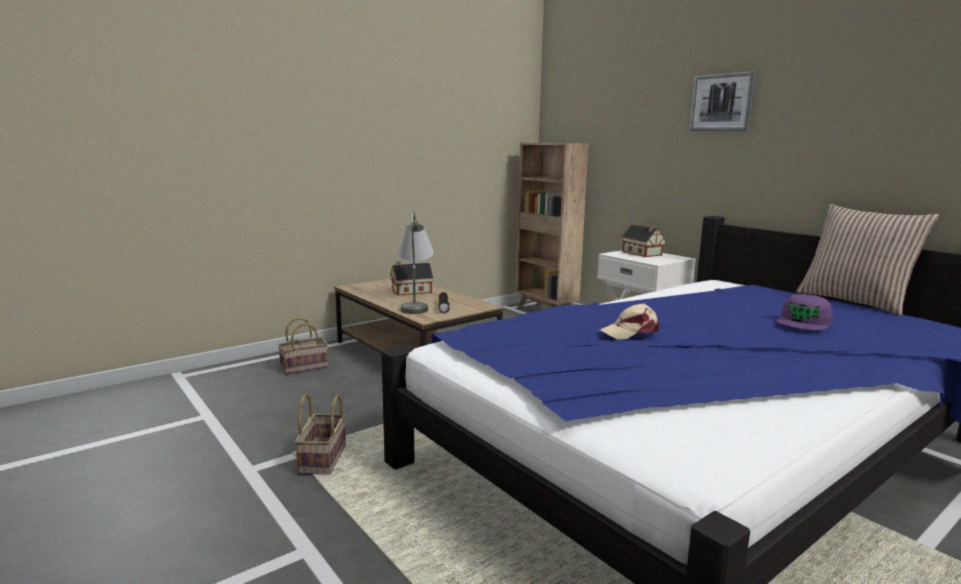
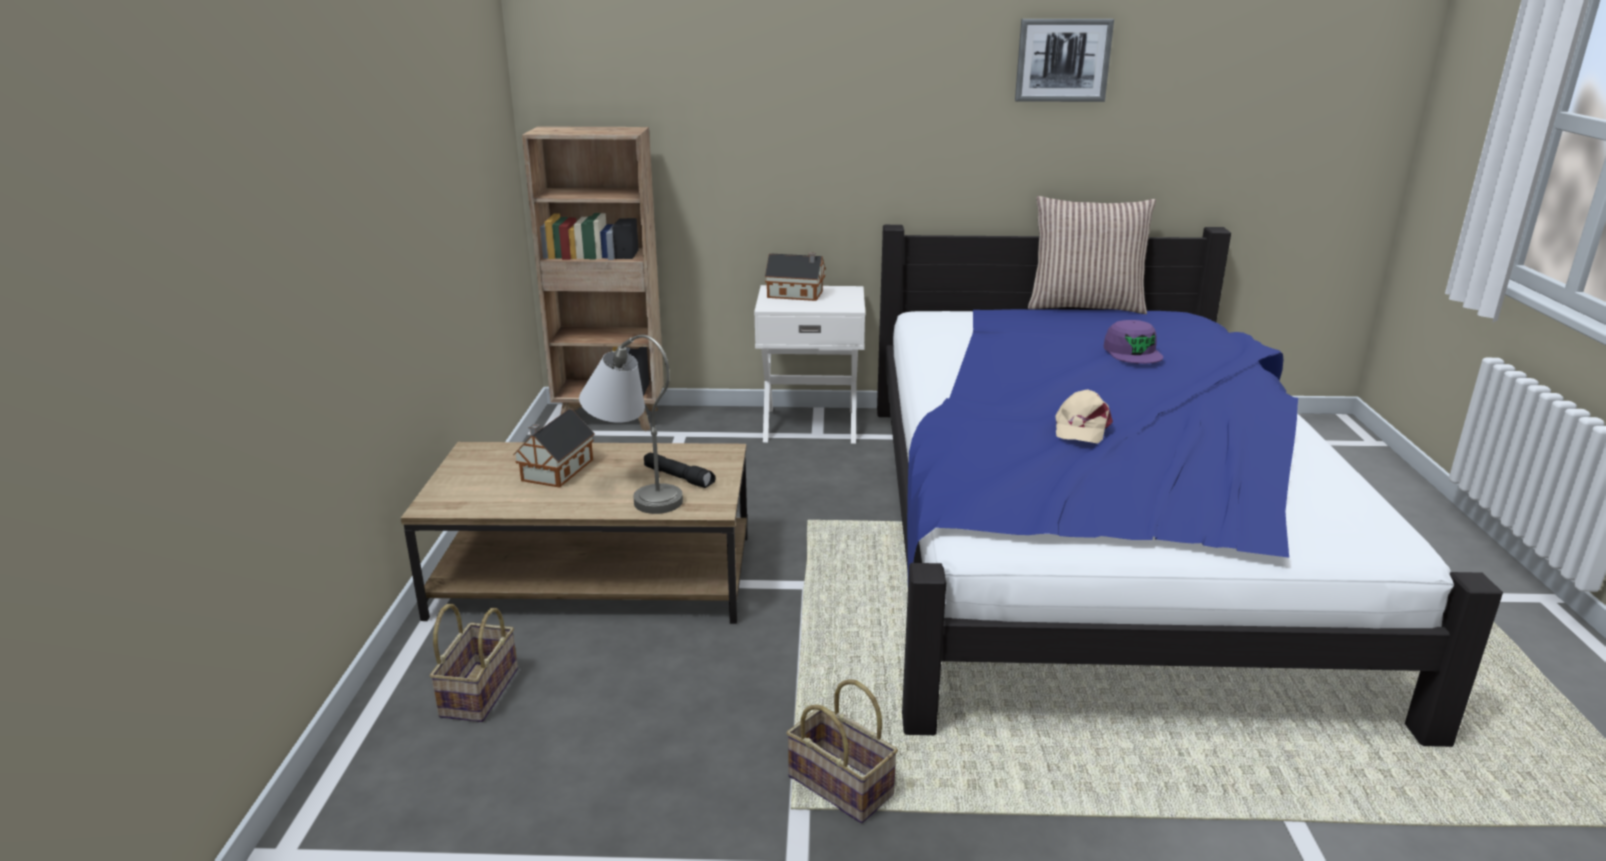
camera: 50 degrees left, 10 degrees up
(722, 102) = (882, 65): picture -> picture (1063, 60)

